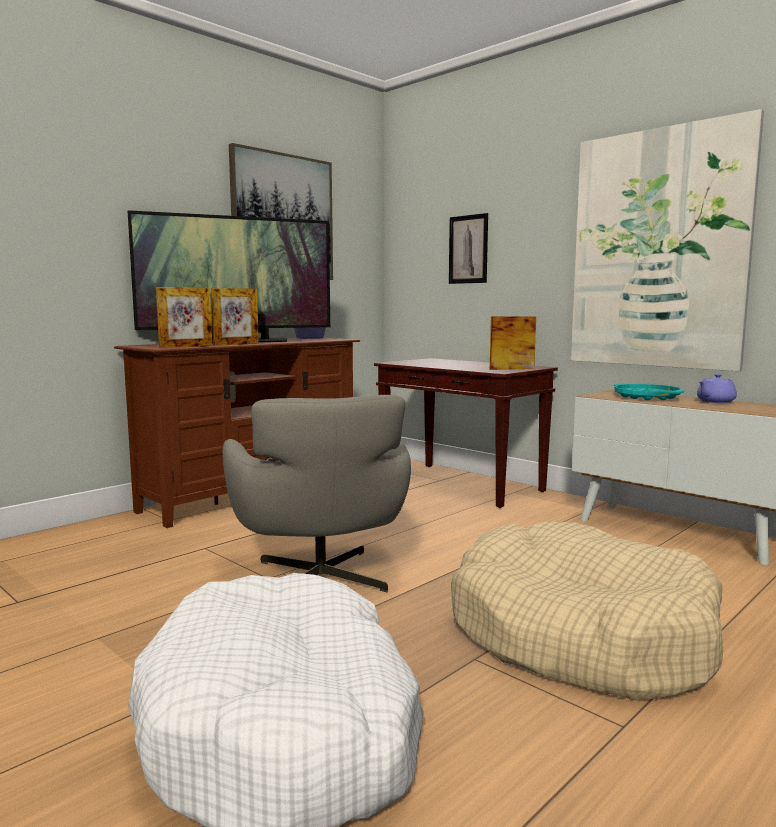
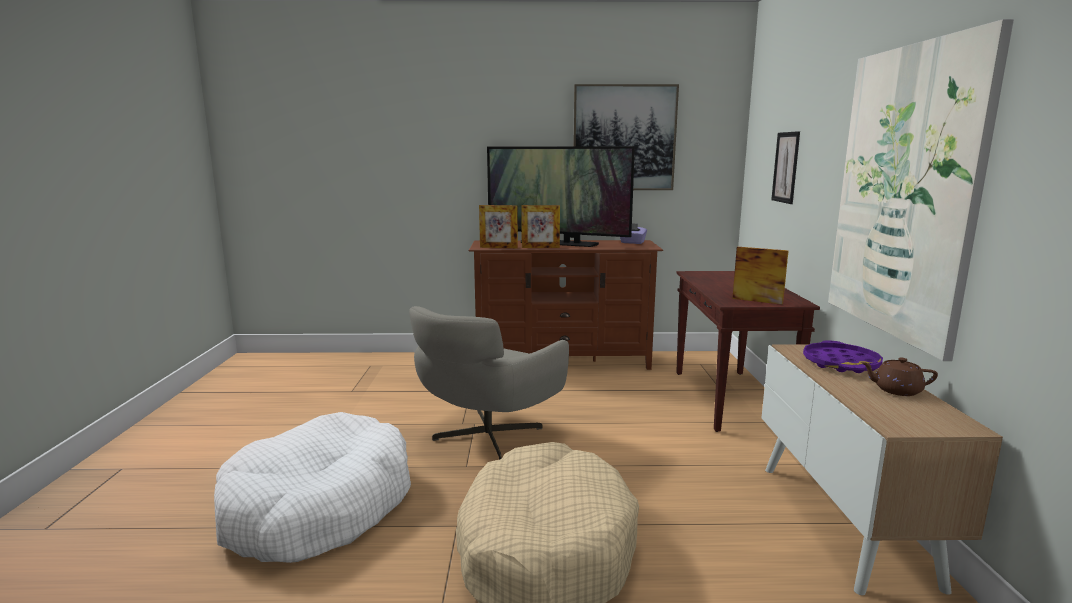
camera: 45 degrees right, 5 degrees up
(647, 397) = (841, 363): turquoise tray -> purple tray
(715, 402) = (896, 390): purple teapot -> brown teapot

